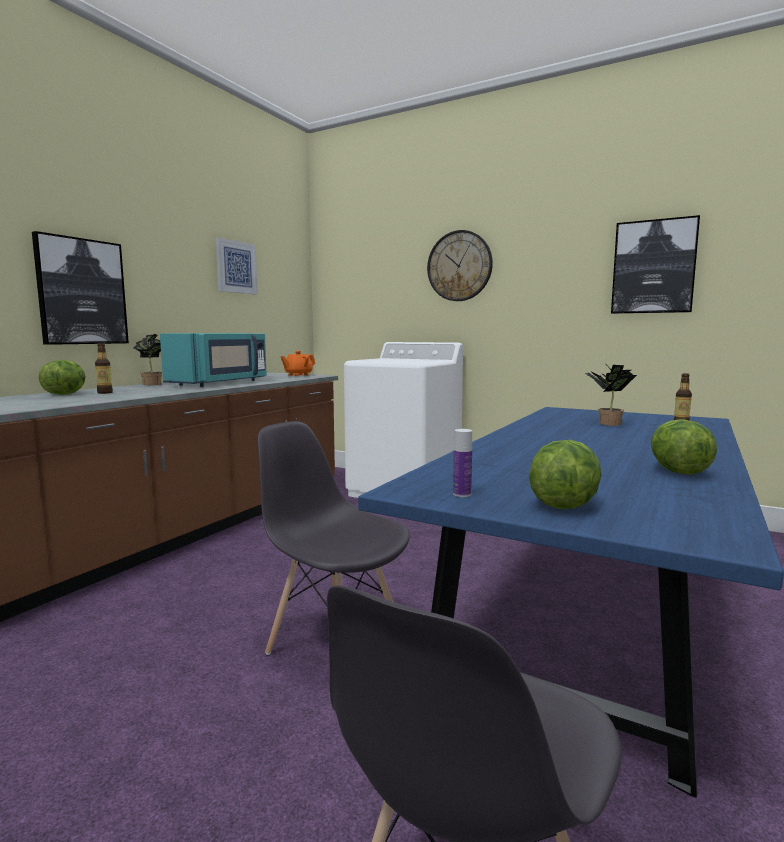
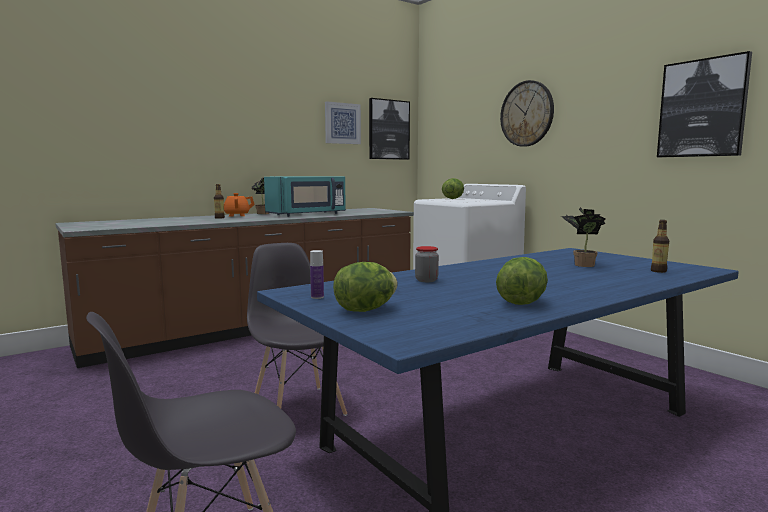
camera: 25 degrees right, 0 degrees up
(65, 394) = (196, 218): lettuce -> lettuce (453, 199)
(81, 292) = (218, 148): picture -> picture (388, 130)
(298, 375) = (383, 210): orange teapot -> orange teapot (236, 215)
(520, 456) = (426, 280): none -> jar

